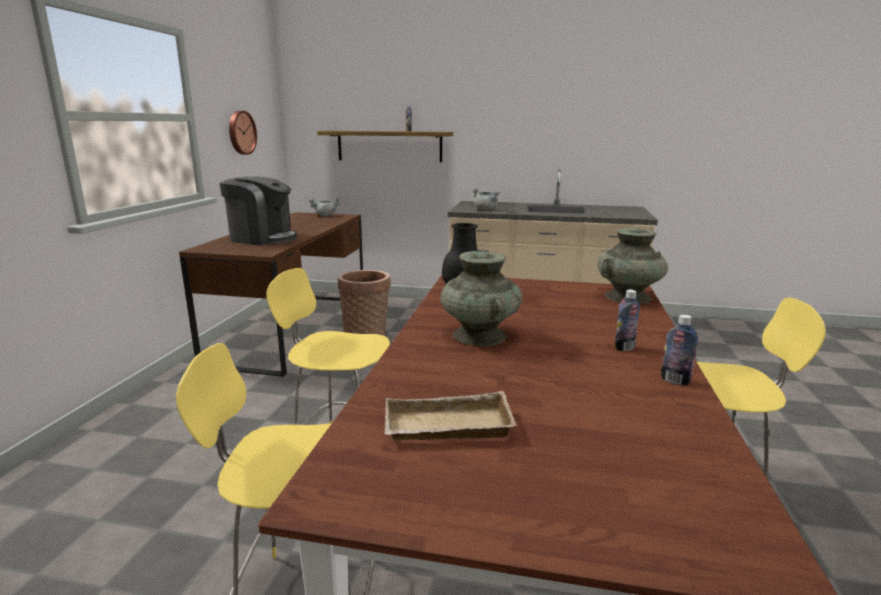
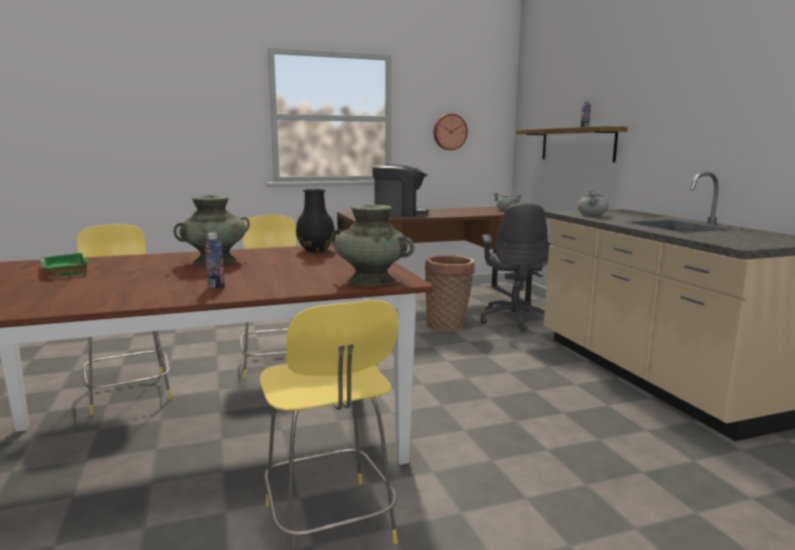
camera: 60 degrees right, 5 degrees down
(262, 238) = (399, 213): coffee machine -> coffee machine turned 75 degrees counterclockwise
(391, 317) = (514, 319): none -> grey office chair
(446, 428) = (62, 269): beige tray -> green tray
(675, 381) = (149, 299): bottle -> none

